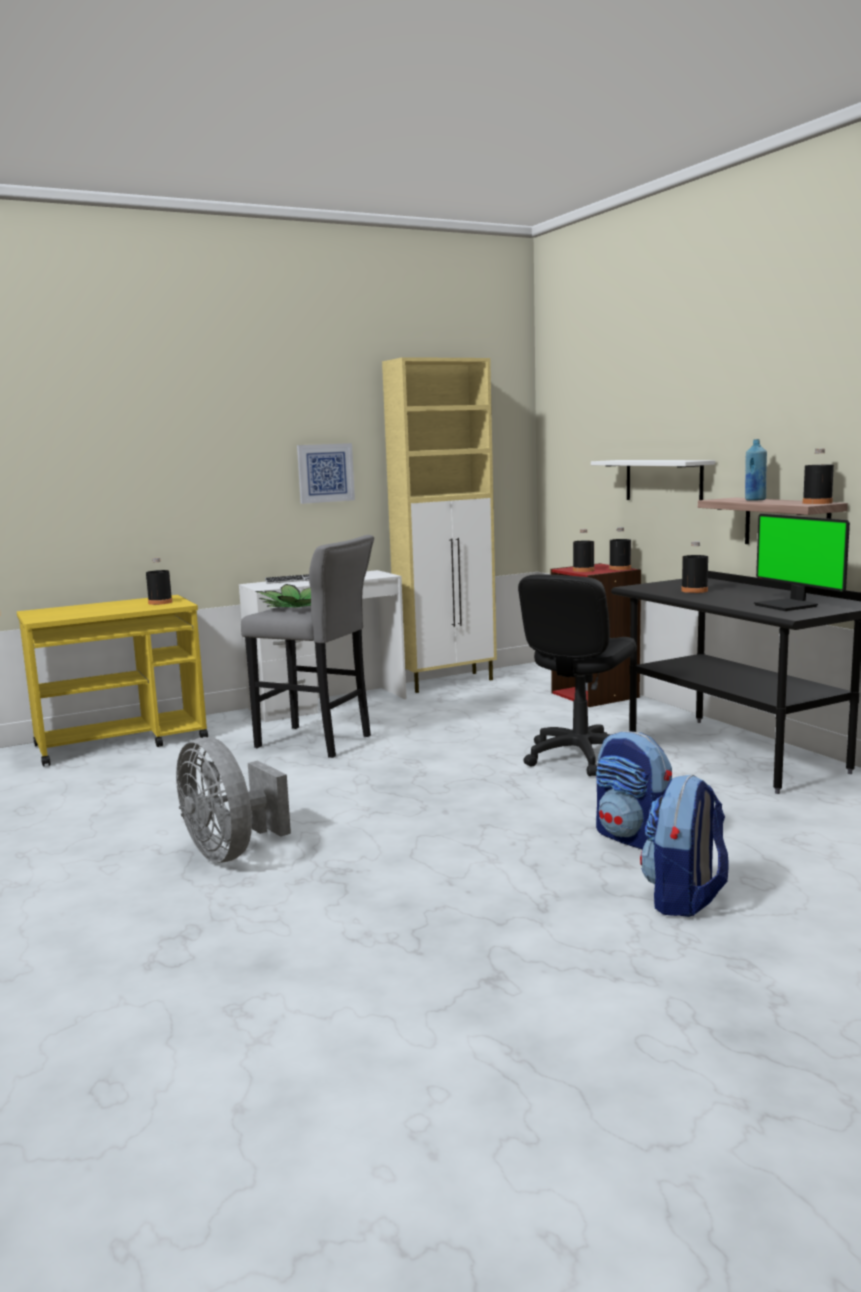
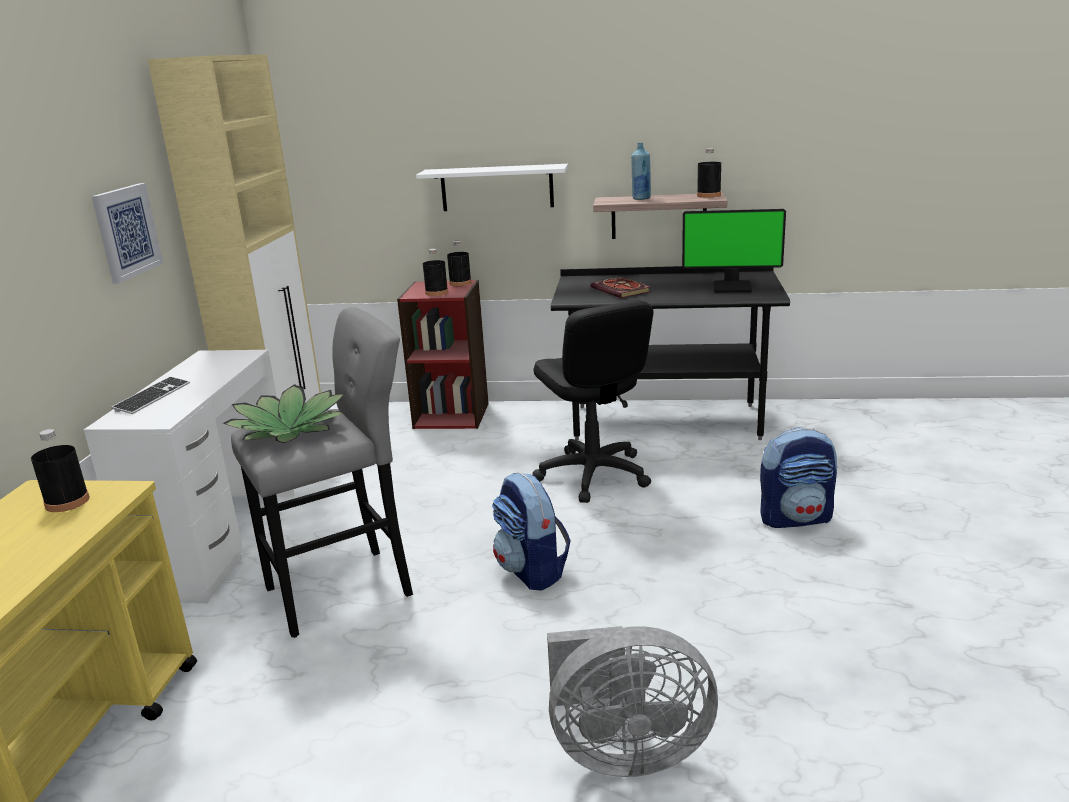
camera: 55 degrees left, 10 degrees up
(684, 899) = (923, 541): backpack -> backpack (532, 571)
(694, 590) = (622, 290): black bottle -> book

